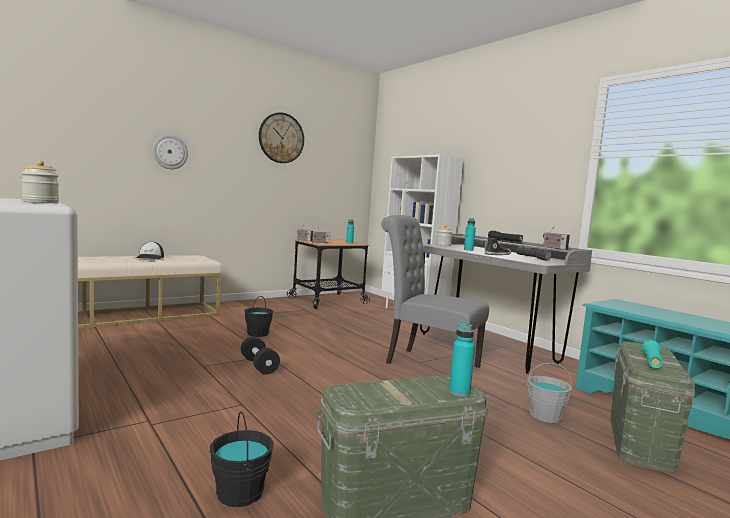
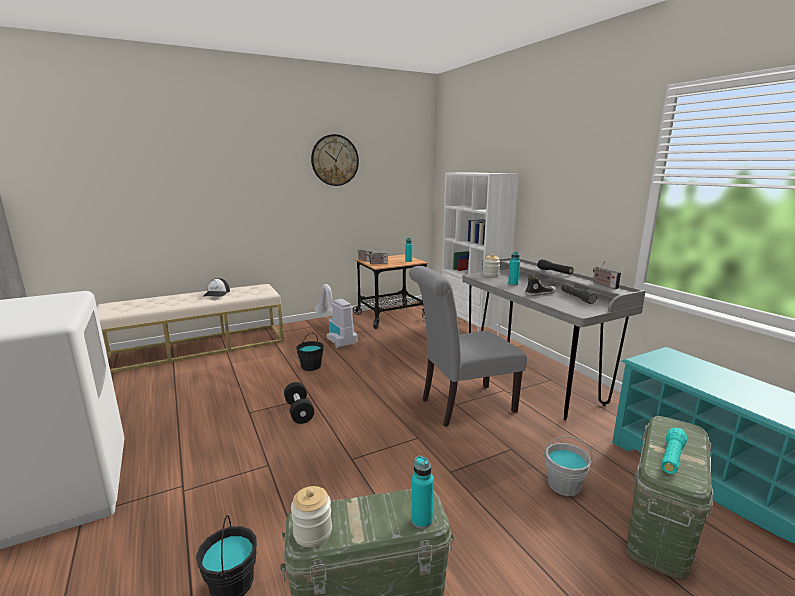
camera: 10 degrees right, 10 degrees up
(40, 202) = (56, 309): jar -> jar (313, 532)
(170, 152) = (226, 190): wall clock -> none
(275, 314) = (336, 337): none -> vacuum cleaner
(426, 363) = (462, 406): grey chair -> grey chair turned 60 degrees counterclockwise

